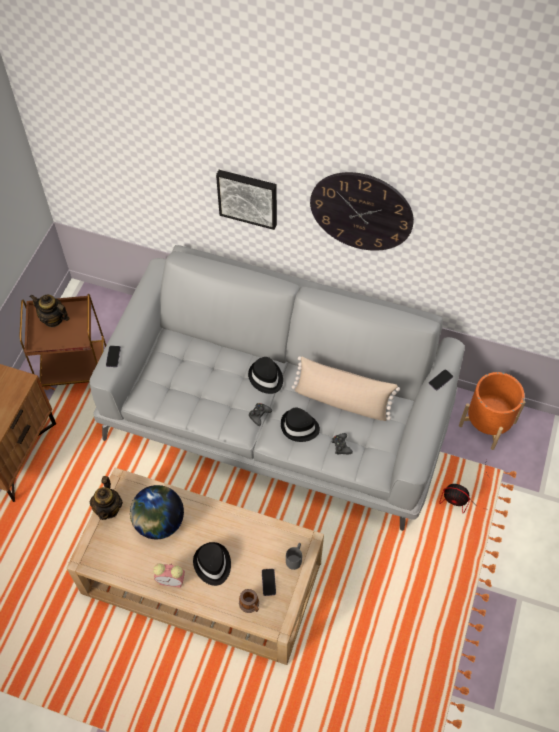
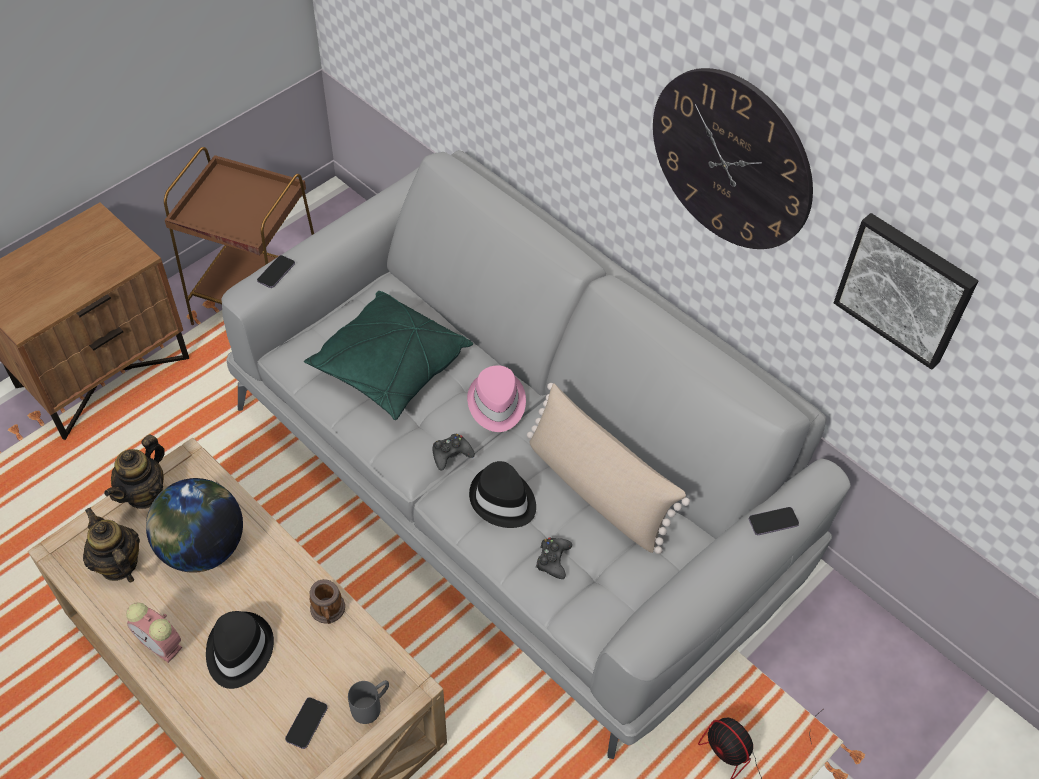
camera: 25 degrees right, 5 degrees down
(53, 319) = (235, 194): teapot -> teapot (118, 564)
(198, 382) = (390, 367): none -> green pillow
(248, 197) = (567, 86): picture -> picture (906, 288)
(250, 605) = (255, 745): mug -> mug (328, 612)
(266, 378) = (496, 403): black hat -> pink hat
(487, 424) = (855, 651): orange planter -> none

